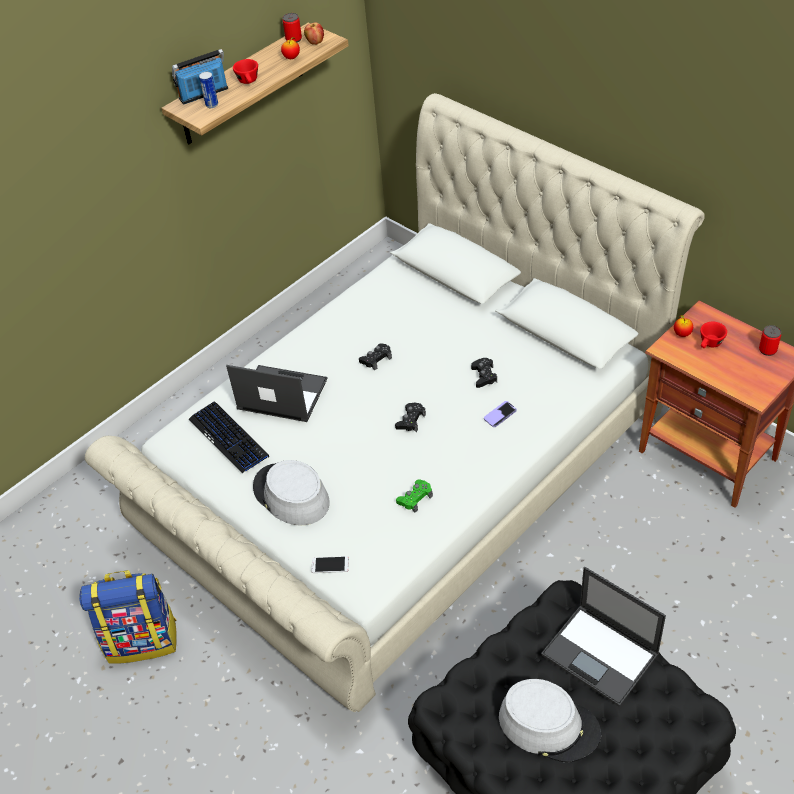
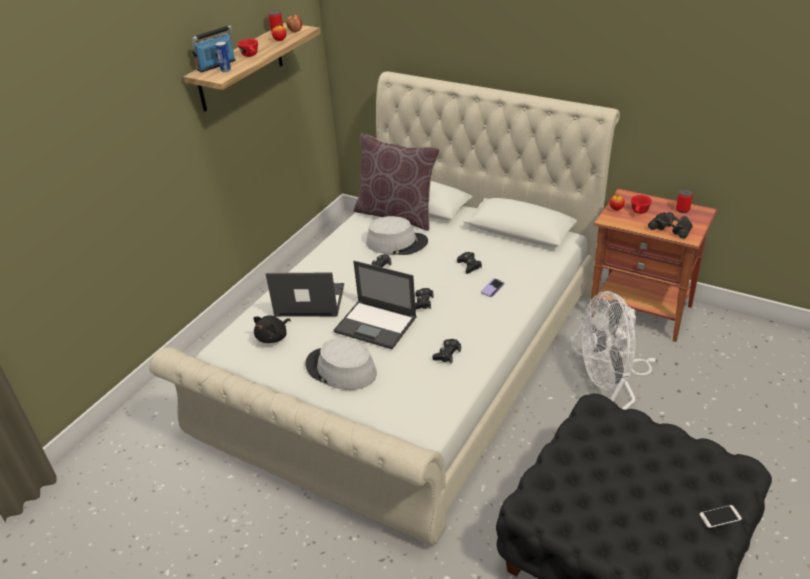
camera: 15 degrees left, 10 degrees down
(143, 640) = (221, 526): backpack -> none
(229, 438) = (273, 337): keyboard -> black plush toy
(330, 565) = (393, 414): phone -> phone (720, 516)
(415, 498) = (447, 354): green game controller -> black game controller
(422, 282) = (397, 214): none -> brown pillow
(549, 725) = (623, 501): grey hat -> grey hat (397, 243)
(601, 655) = (642, 441): laptop -> laptop (376, 325)
(629, 549) = (610, 383): none -> white fan
(739, 377) = (671, 228): none -> black binoculars

